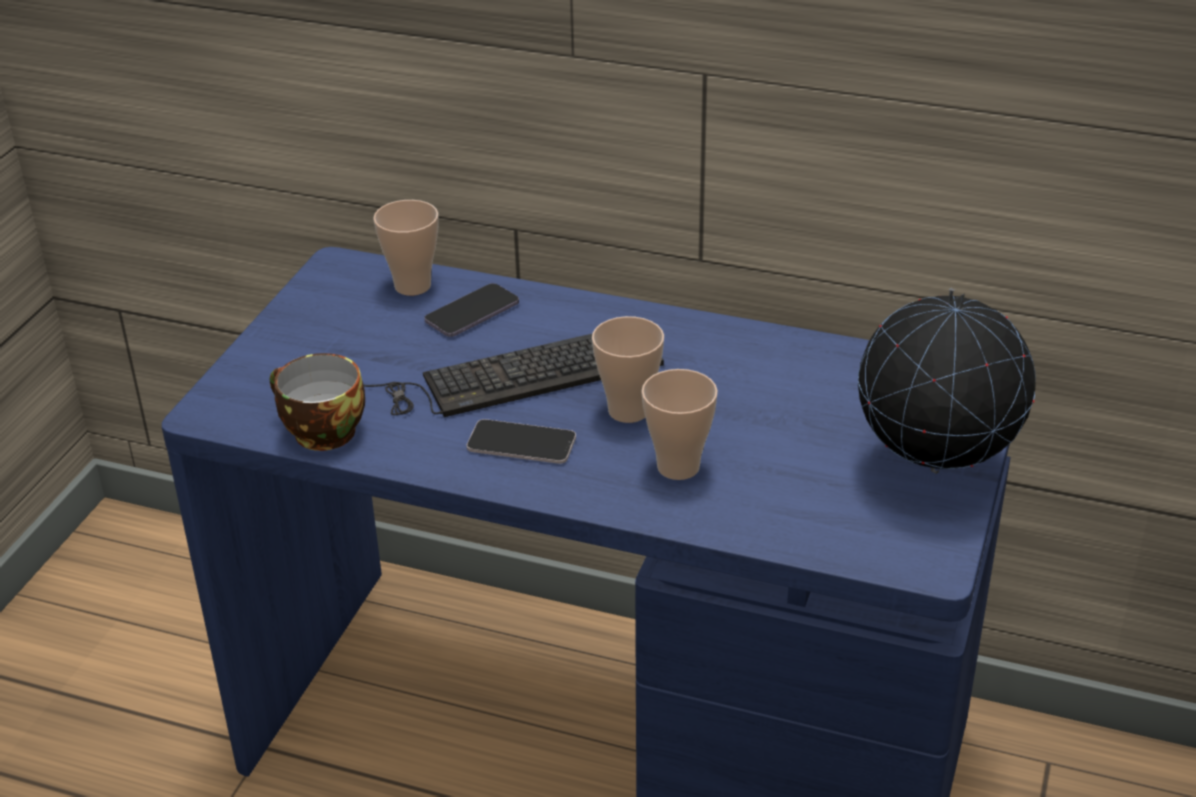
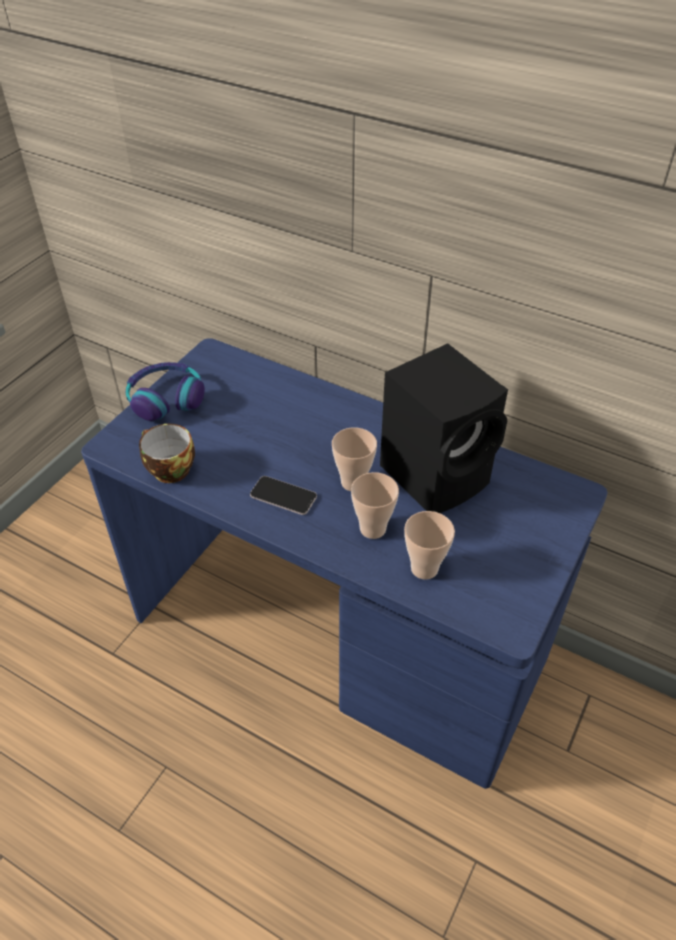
camera: 10 degrees right, 10 degrees up
(283, 337) = (166, 398): none -> headphones
(412, 286) = (250, 373): cup -> cup (424, 568)
(472, 313) = (279, 397): phone -> none
(513, 375) = (291, 446): keyboard -> none
(758, 383) = (438, 474): none -> black speaker
(934, 469) = (531, 556): globe -> none

